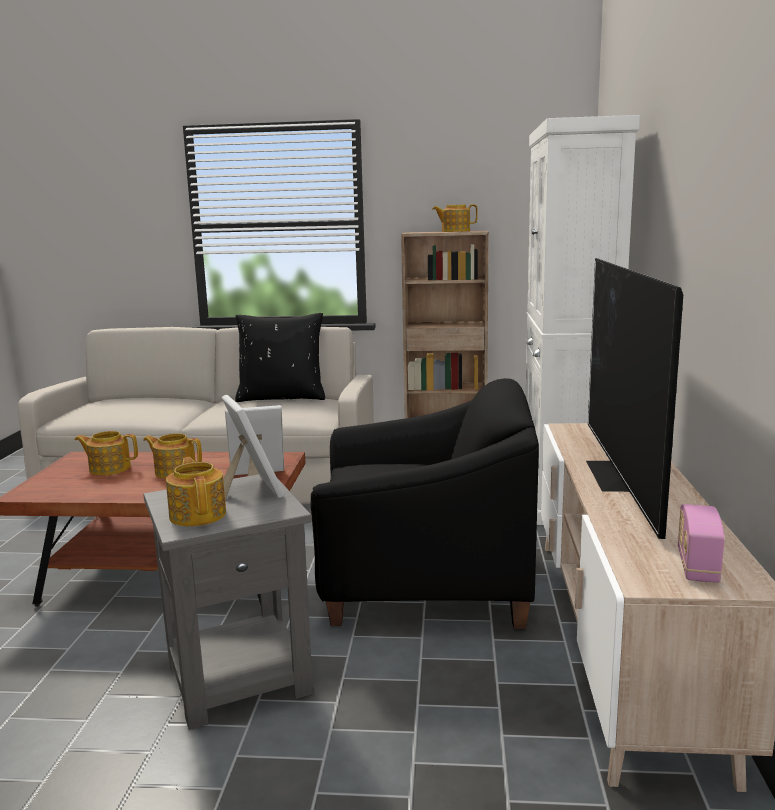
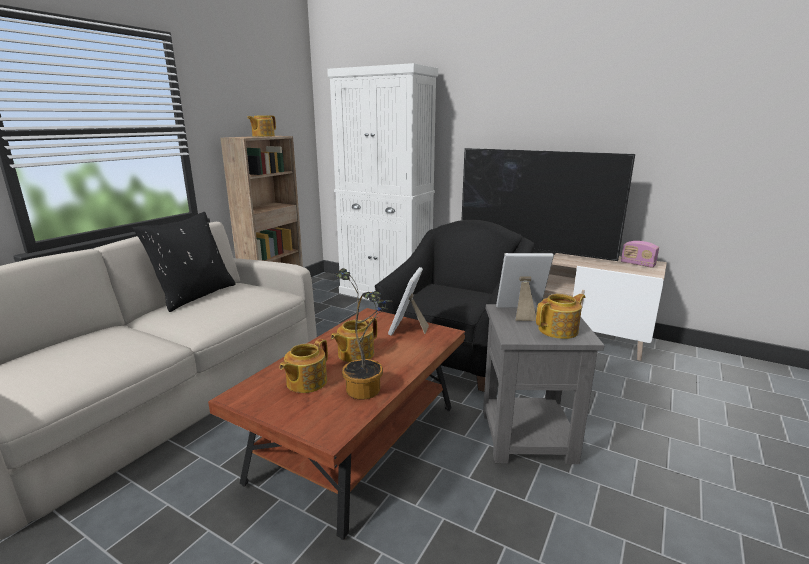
camera: 65 degrees left, 5 degrees up
(105, 489) = (367, 388): none -> potted plant
(198, 514) = (559, 330): teapot -> teapot turned 150 degrees clockwise

